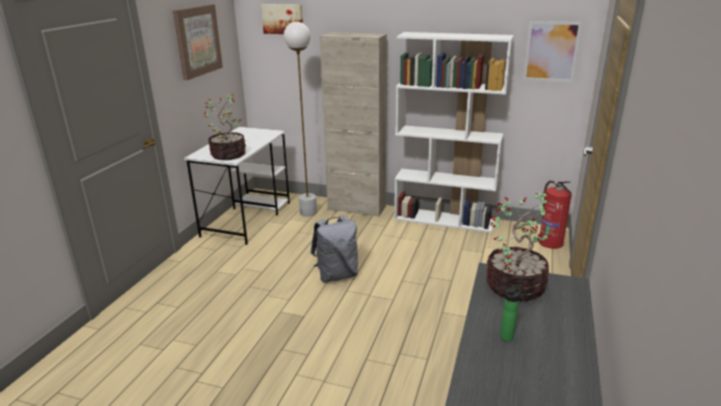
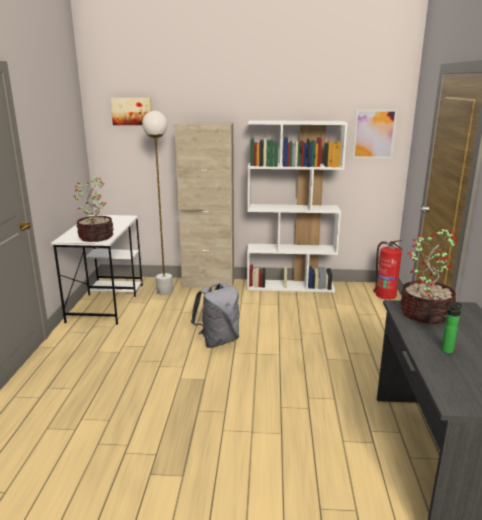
camera: 15 degrees left, 5 degrees down
(197, 41) = (56, 129): picture -> none

